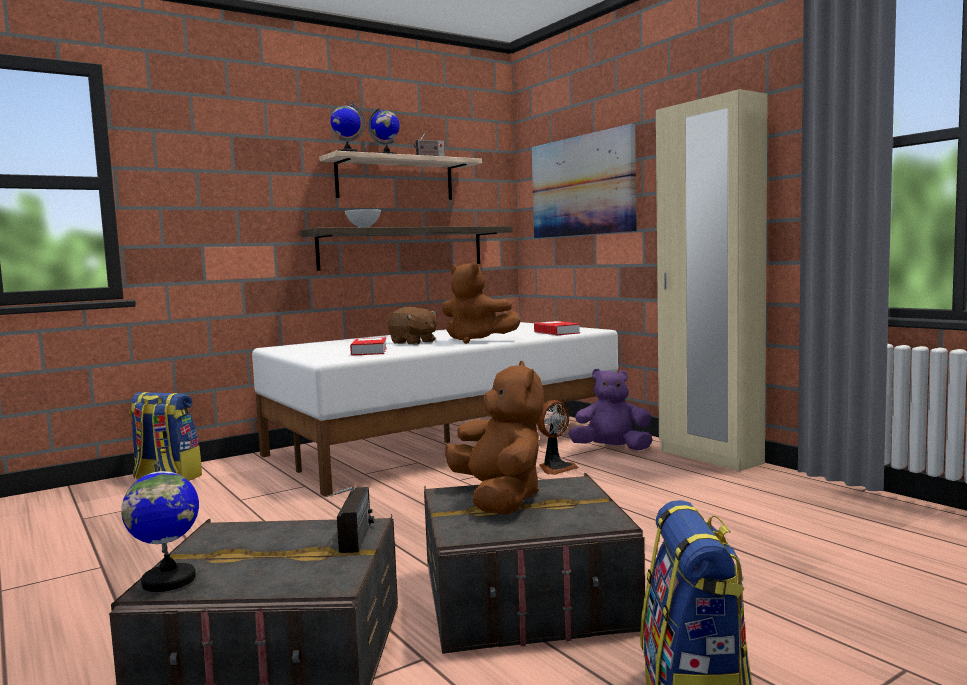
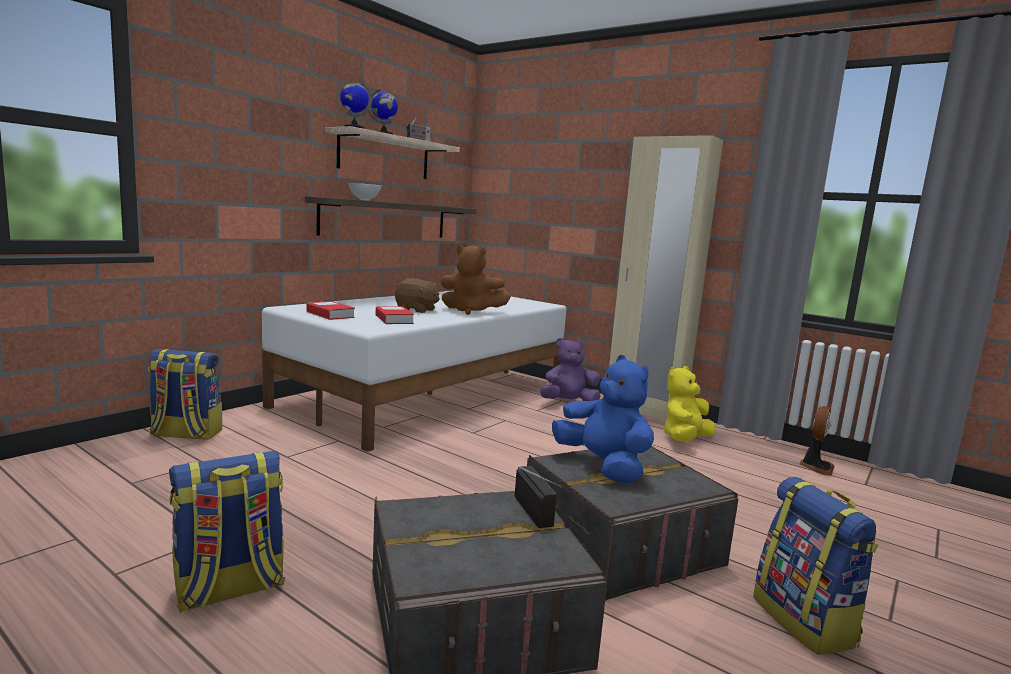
camera: 20 degrees left, 5 degrees up
(78, 610) = (229, 589): none -> backpack
(168, 581) = (422, 570): globe -> none
(499, 499) = (603, 466): brown plush toy -> blue plush toy
(555, 468) = (541, 420): fan -> fan (816, 467)
(556, 332) = (523, 305): book -> book (330, 315)
(582, 186) = (542, 183): picture -> none
(735, 489) = (685, 439): none -> yellow plush toy

